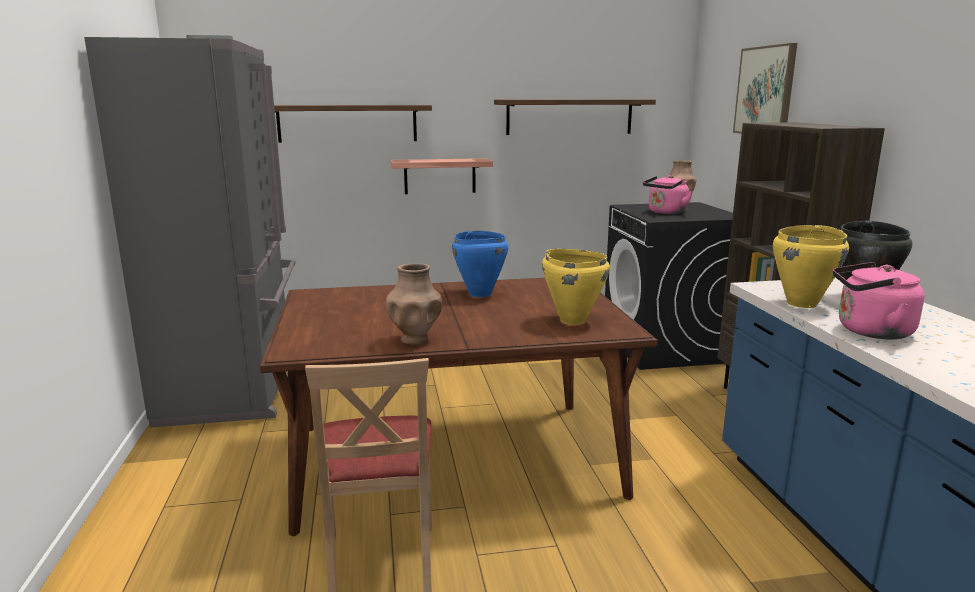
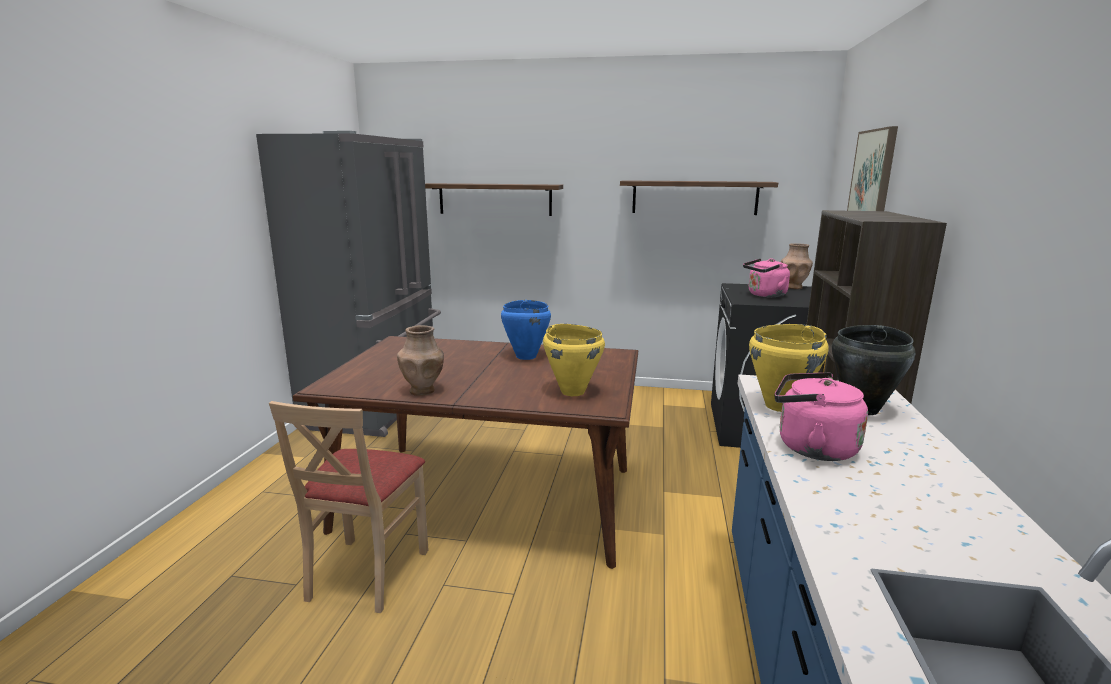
camera: 20 degrees right, 0 degrees up
(440, 176) = (571, 247): shelf -> none

